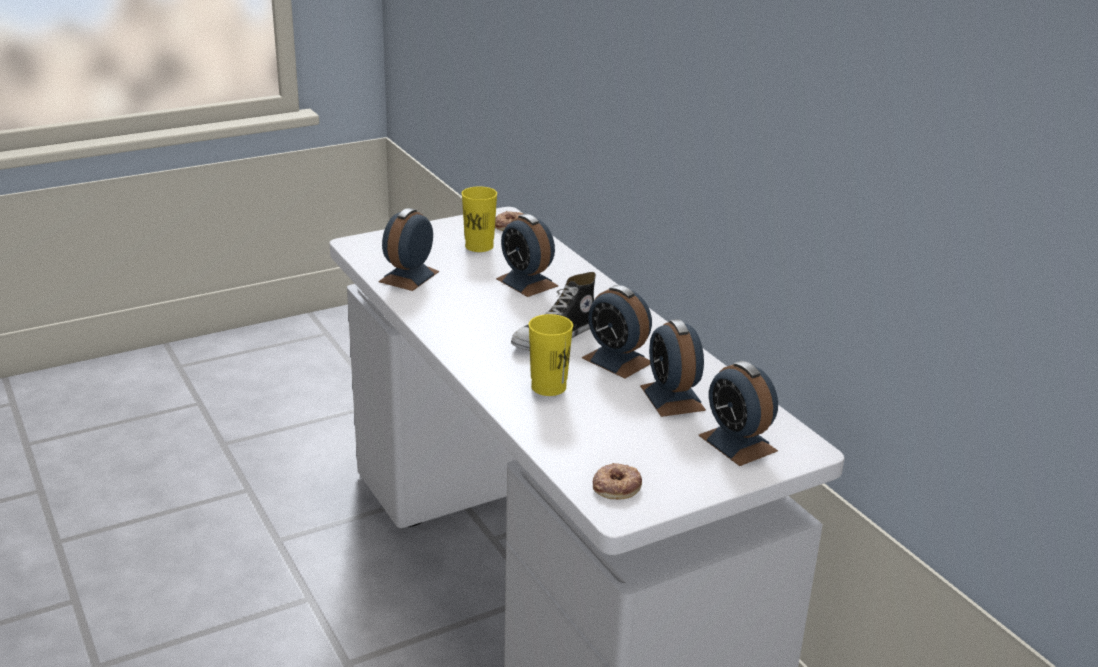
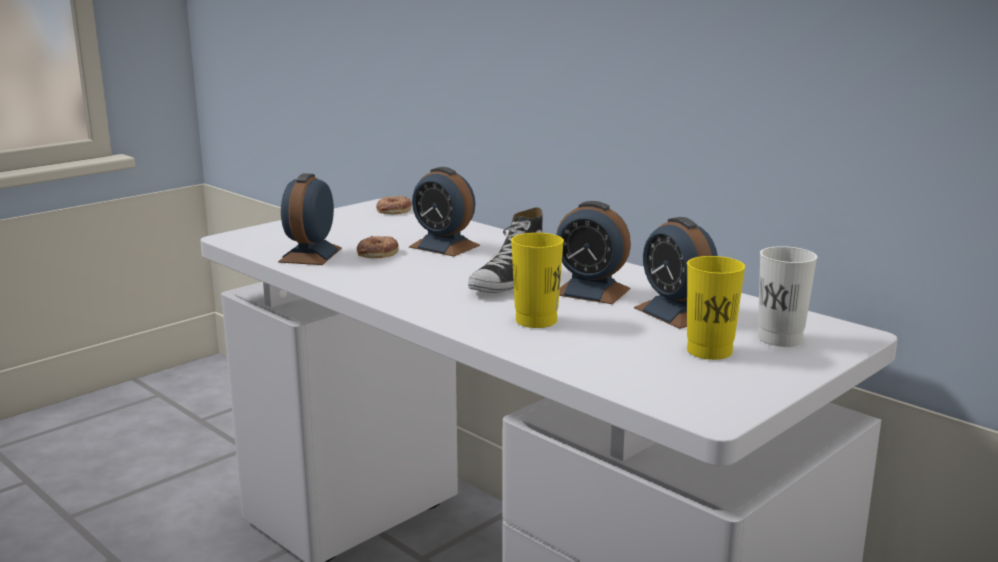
camera: 15 degrees left, 10 degrees down
(479, 246) = (372, 226): yellow cup -> yellow cup (709, 351)
(616, 486) = (687, 392): donut -> donut (377, 252)
(737, 443) = (780, 339): alarm clock -> white cup

